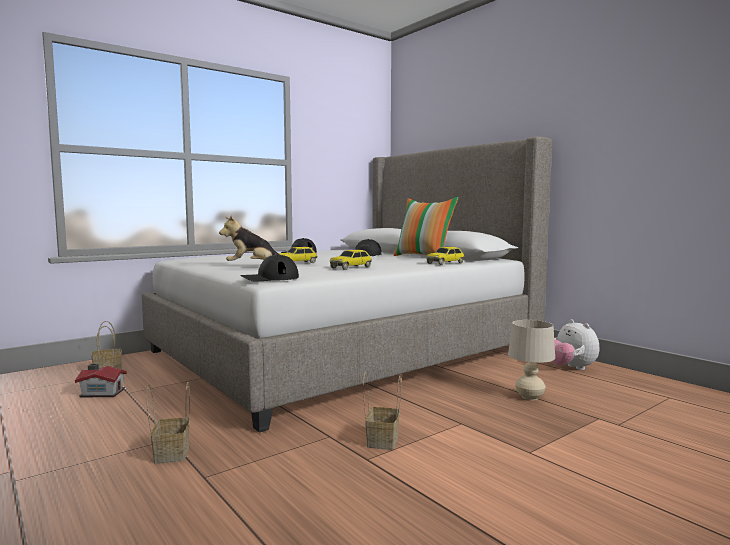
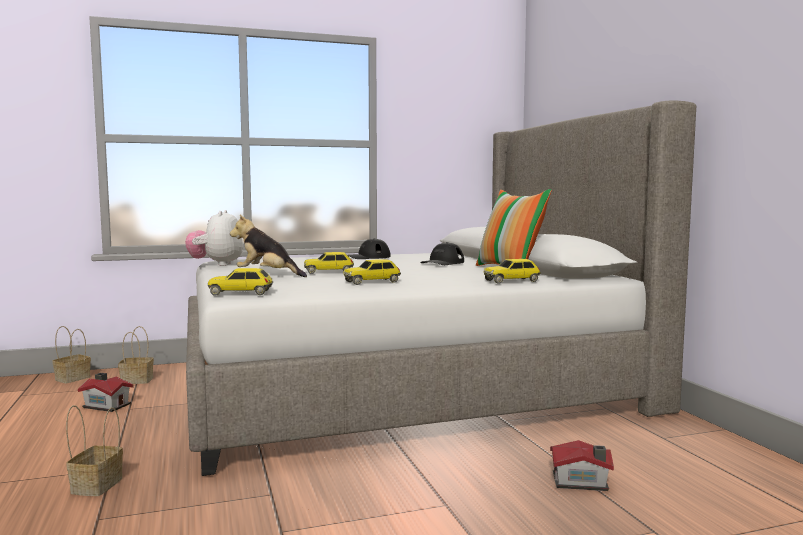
camera: 20 degrees right, 0 degrees up
(270, 278) = (241, 293): black cap -> toy car
(382, 440) = (324, 510): basket -> basket (73, 378)
(529, 397) = (581, 482): beige table lamp -> toy house
(571, 368) = (695, 447): plush toy -> plush toy (216, 264)

